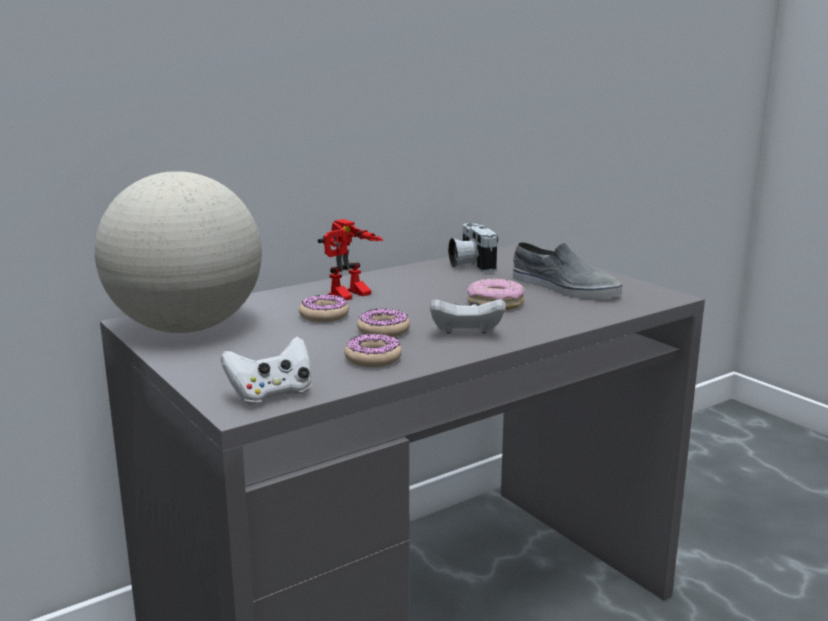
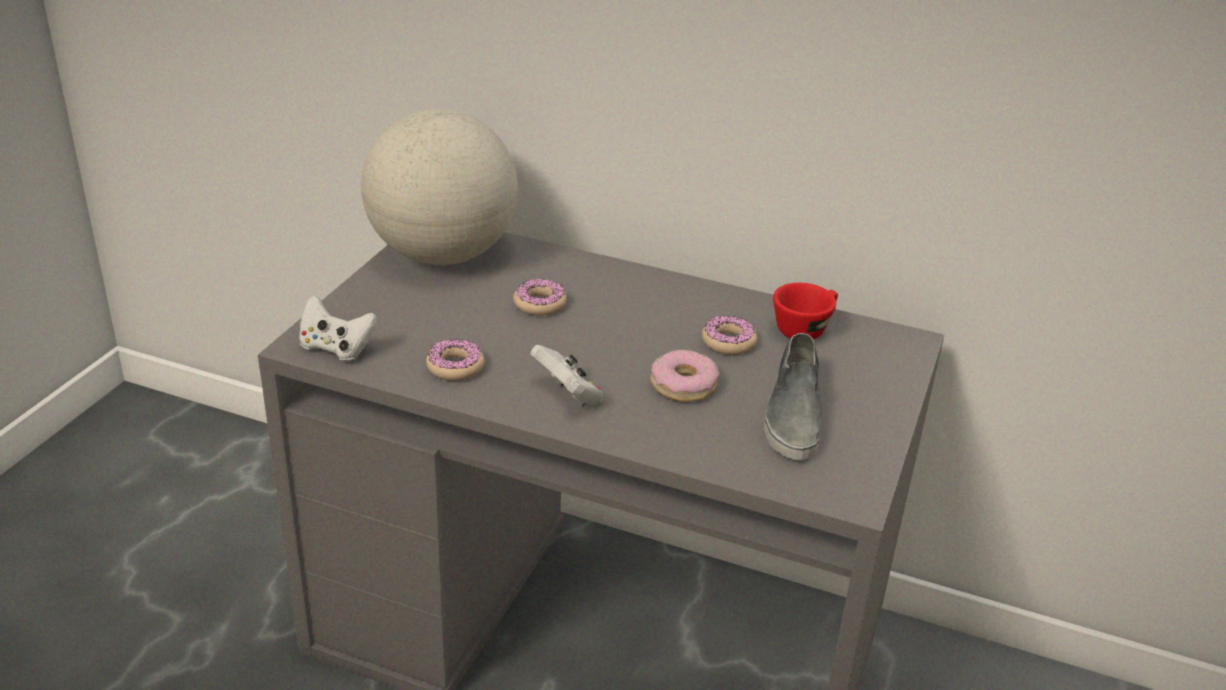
camera: 55 degrees right, 15 degrees up
(350, 296) = (609, 297): toy robot -> none
(383, 331) = (531, 348): donut -> donut (728, 342)
(469, 264) = (805, 328): camera -> red cup

